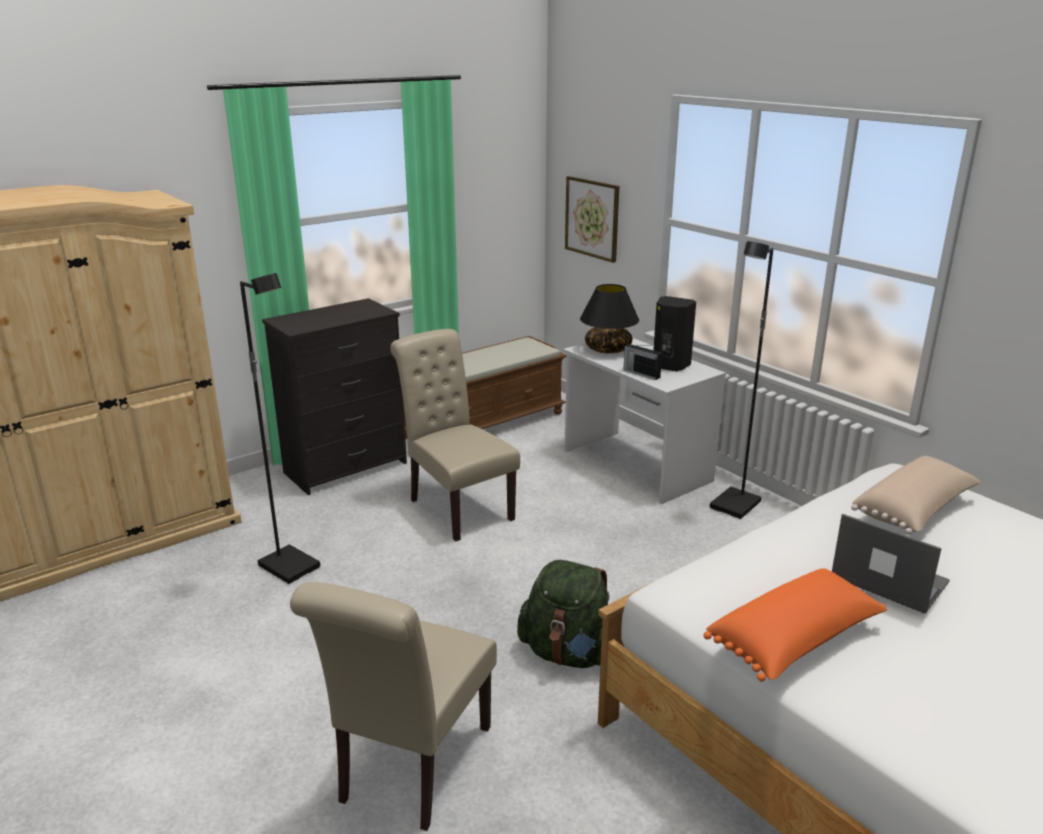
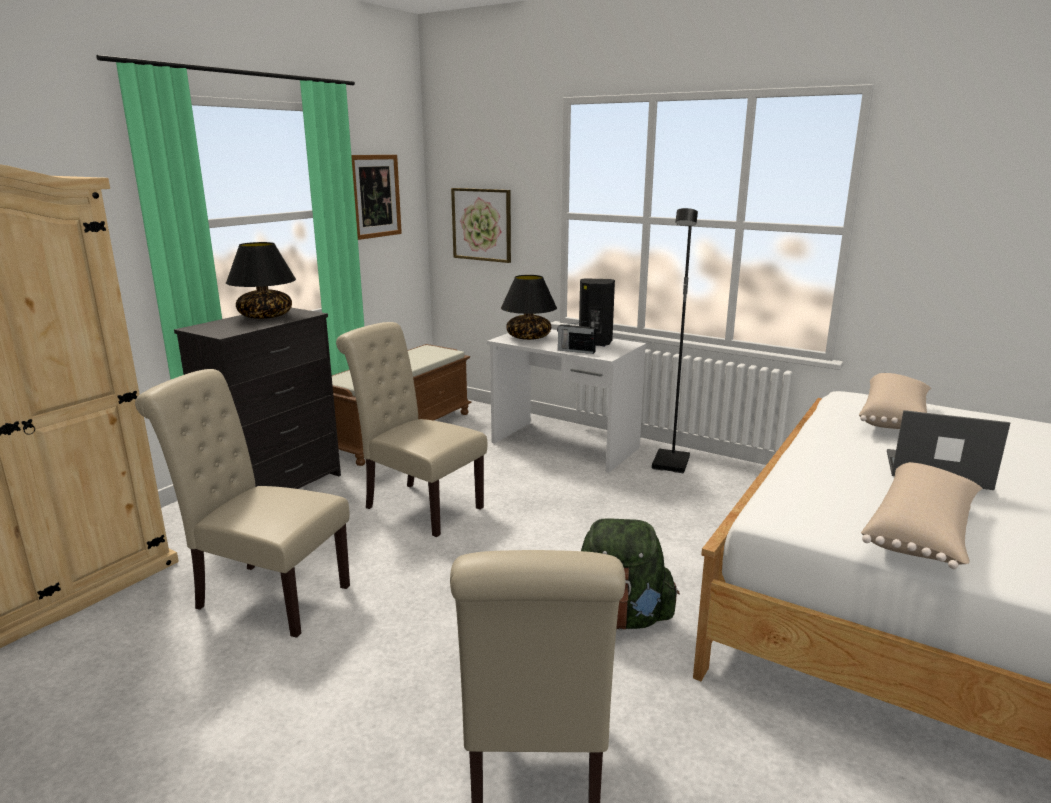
camera: 20 degrees left, 5 degrees down
(291, 566) = (265, 595): black floor lamp -> beige chair
(344, 311) = (265, 316): none -> black table lamp
(483, 185) = (375, 196): none -> picture
(795, 641) = (922, 533): orange pillow -> beige pillow

